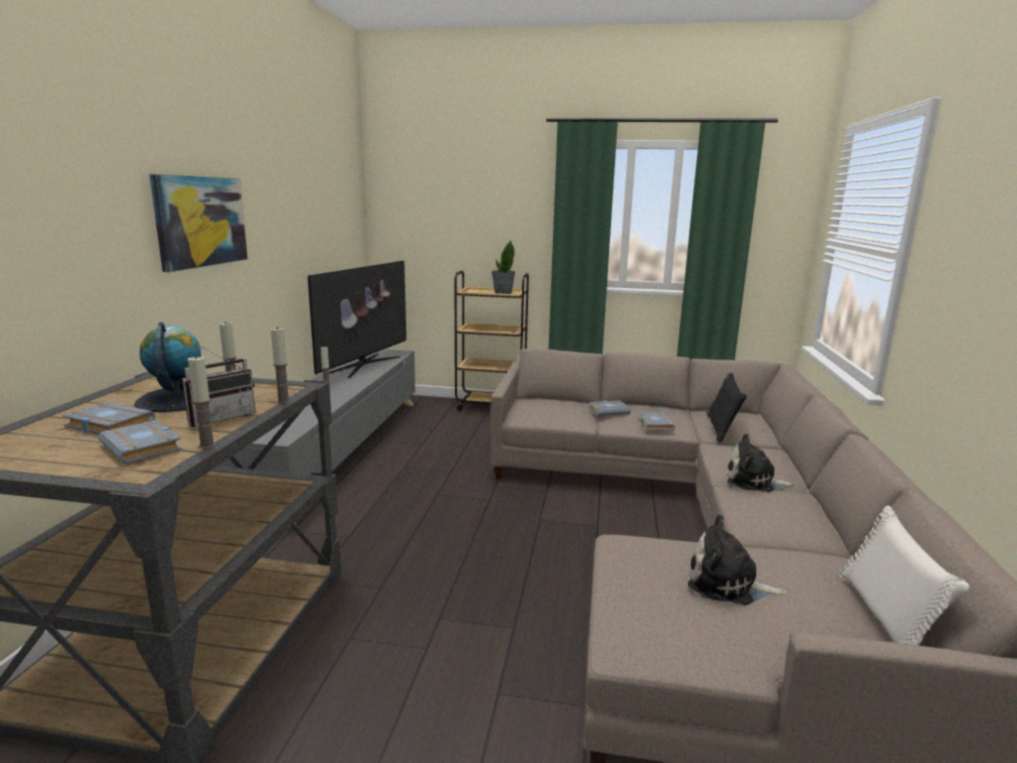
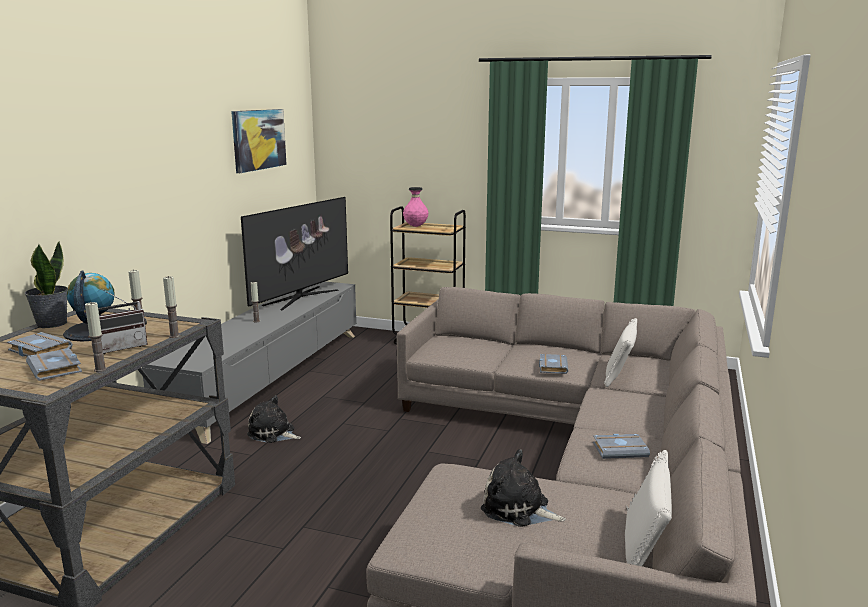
camera: 10 degrees right, 0 degrees up
(201, 221) = (136, 177): picture -> picture (258, 139)
(478, 290) = (415, 226): none -> pink vase
(502, 293) = (437, 229): potted plant -> potted plant (51, 323)
(609, 411) = (515, 351): grey book -> grey book (620, 449)
(722, 429) = (619, 374): black pillow -> white pillow
(753, 481) = (614, 425): plush toy -> plush toy (273, 433)

